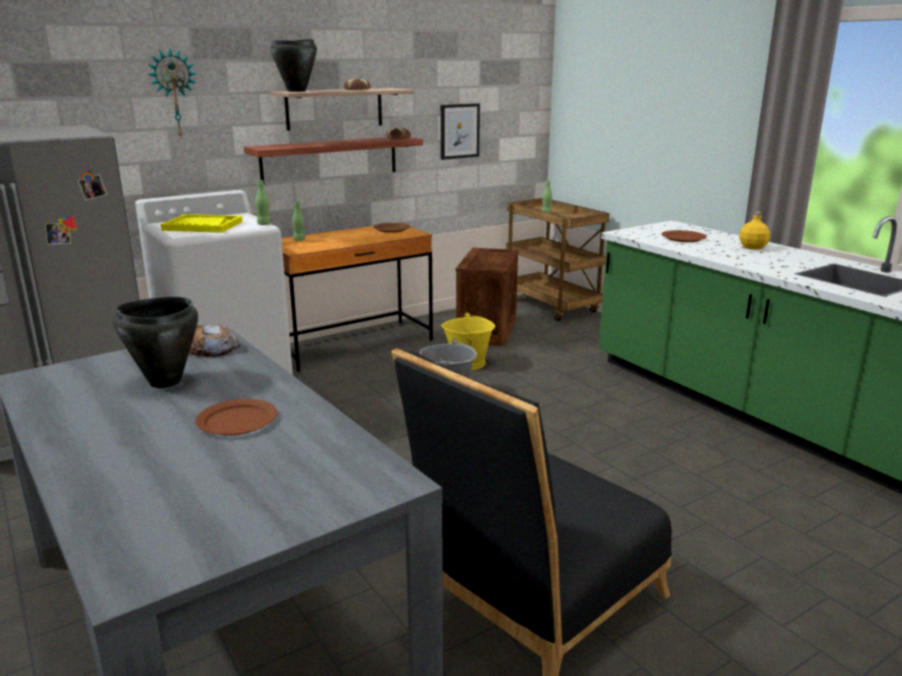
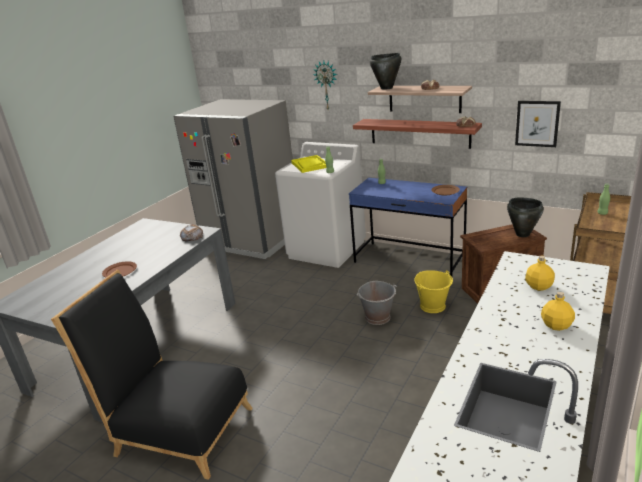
camera: 65 degrees right, 5 degrees up
(164, 381) = (151, 244): black cooking pot -> black cooking pot (522, 234)
(353, 345) = (409, 260): brown desk -> blue desk
(684, 238) = (539, 286): brown plate -> yellow bottle

